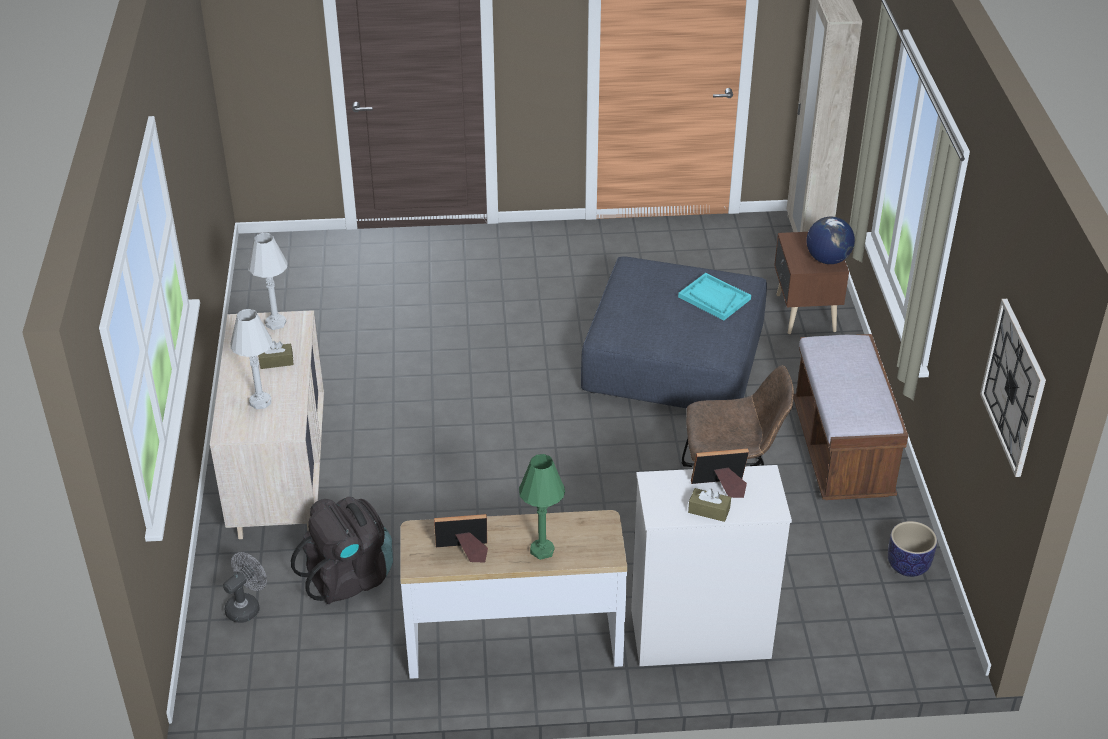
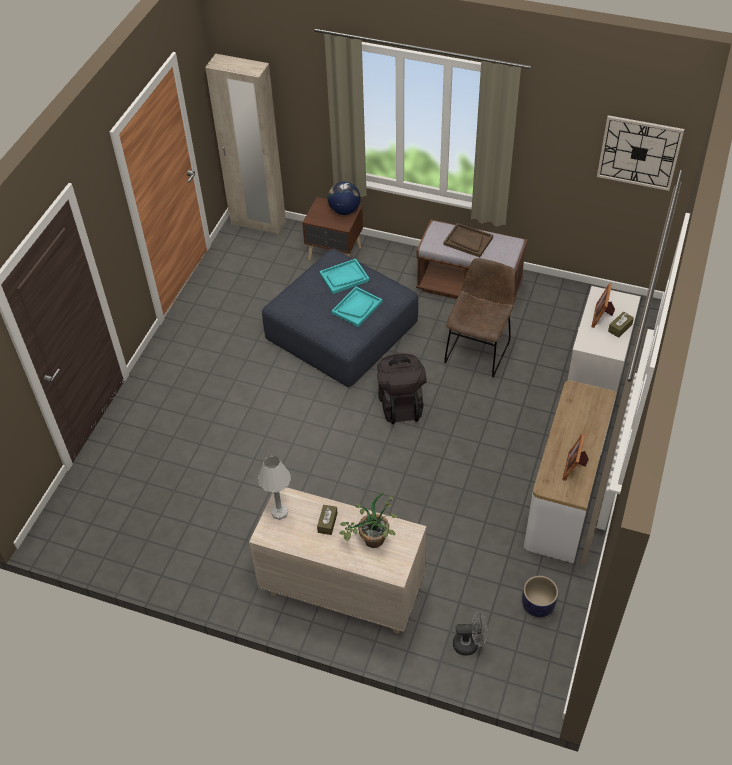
camera: 65 degrees left, 10 degrees up
(246, 606) = (470, 644): grey fan -> grey fan turned 120 degrees clockwise
(260, 402) = (370, 544): white table lamp -> potted plant
(349, 577) = (467, 573): black backpack -> black backpack (400, 404)
(542, 550) = (588, 427): green table lamp -> none
(669, 323) = (357, 307): none -> turquoise tray
(850, 375) = (468, 241): none -> brown tray
(907, 565) = (572, 296): planter -> planter (537, 606)

